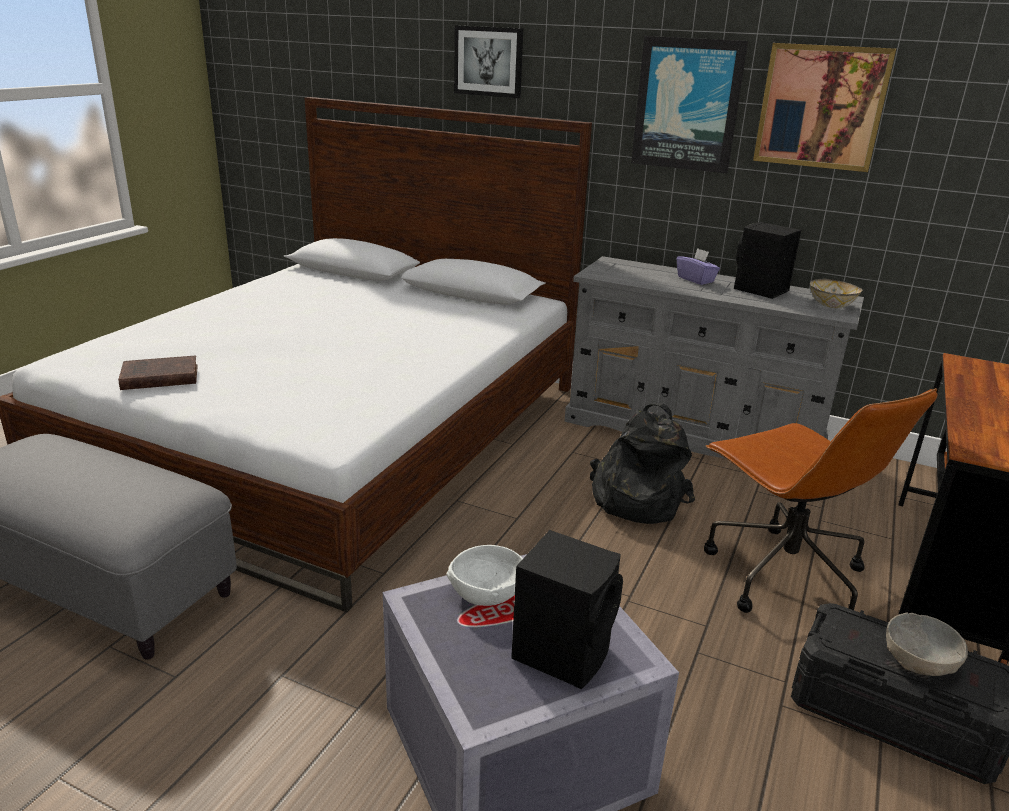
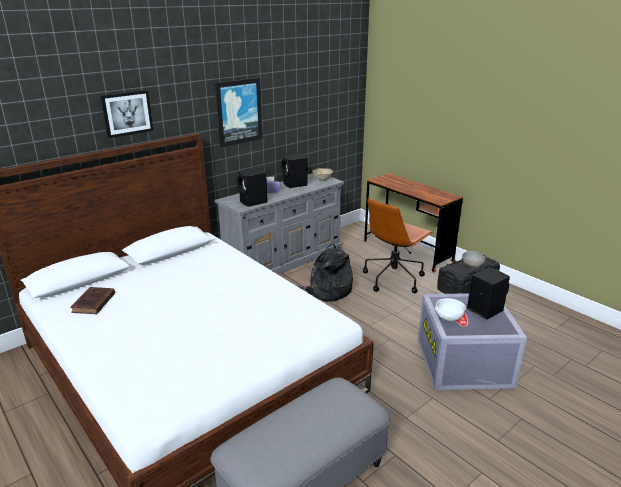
camera: 65 degrees left, 0 degrees up
(158, 378) = (216, 374): brown book -> brown book (93, 303)
(628, 277) = (253, 202): none -> black speaker
(782, 575) = (394, 278): brown office chair -> brown office chair turned 135 degrees clockwise
(821, 107) = (289, 100): picture -> none

